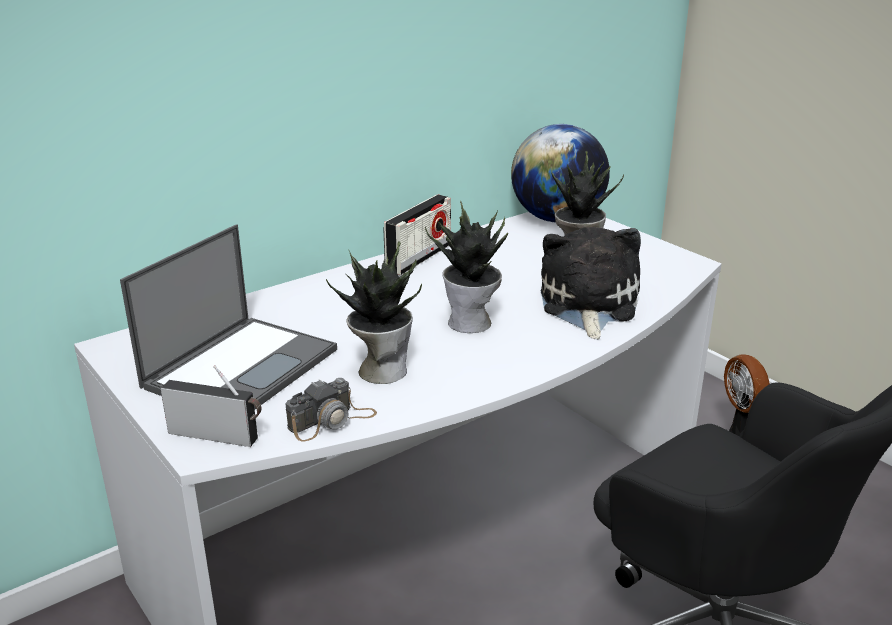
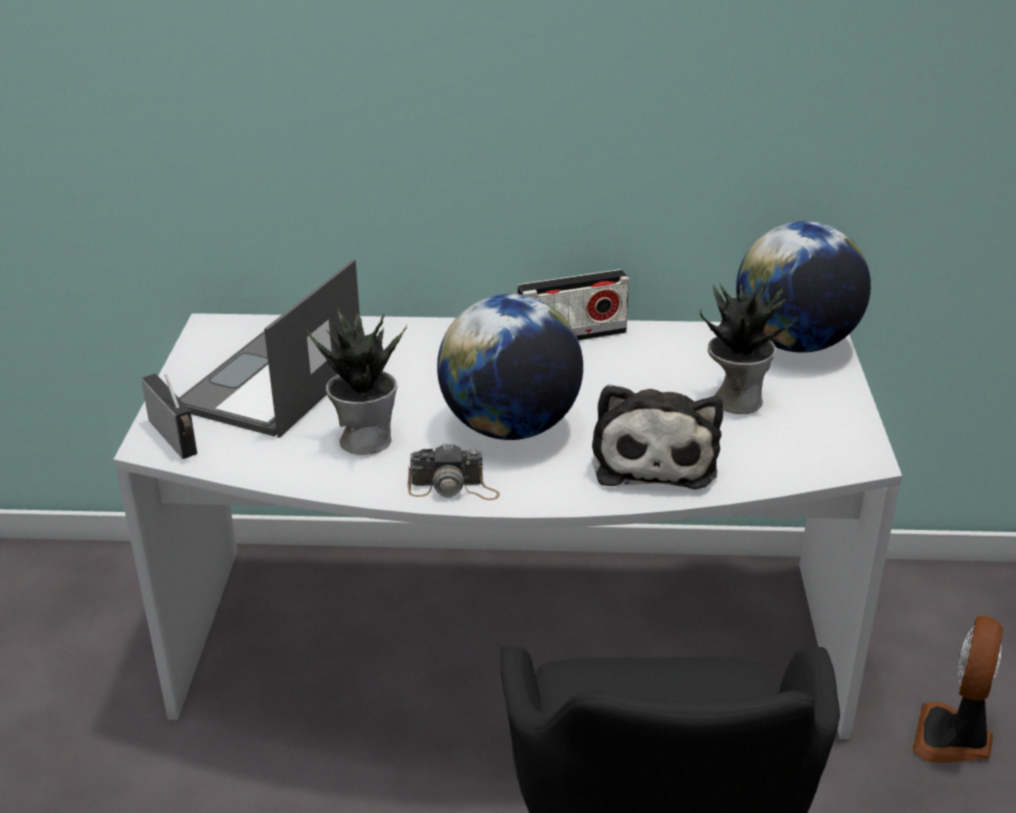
camera: 40 degrees right, 5 degrees up
(242, 367) = (271, 386): laptop -> laptop turned 135 degrees clockwise
(332, 421) = (265, 466): camera -> camera (453, 488)
(471, 323) = (510, 428): potted plant -> globe
(587, 305) = (654, 458): plush toy -> plush toy turned 135 degrees clockwise

